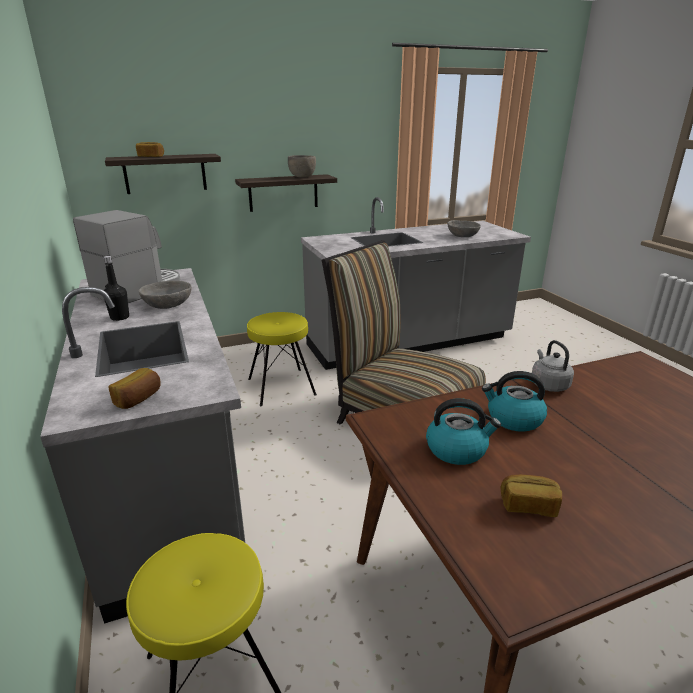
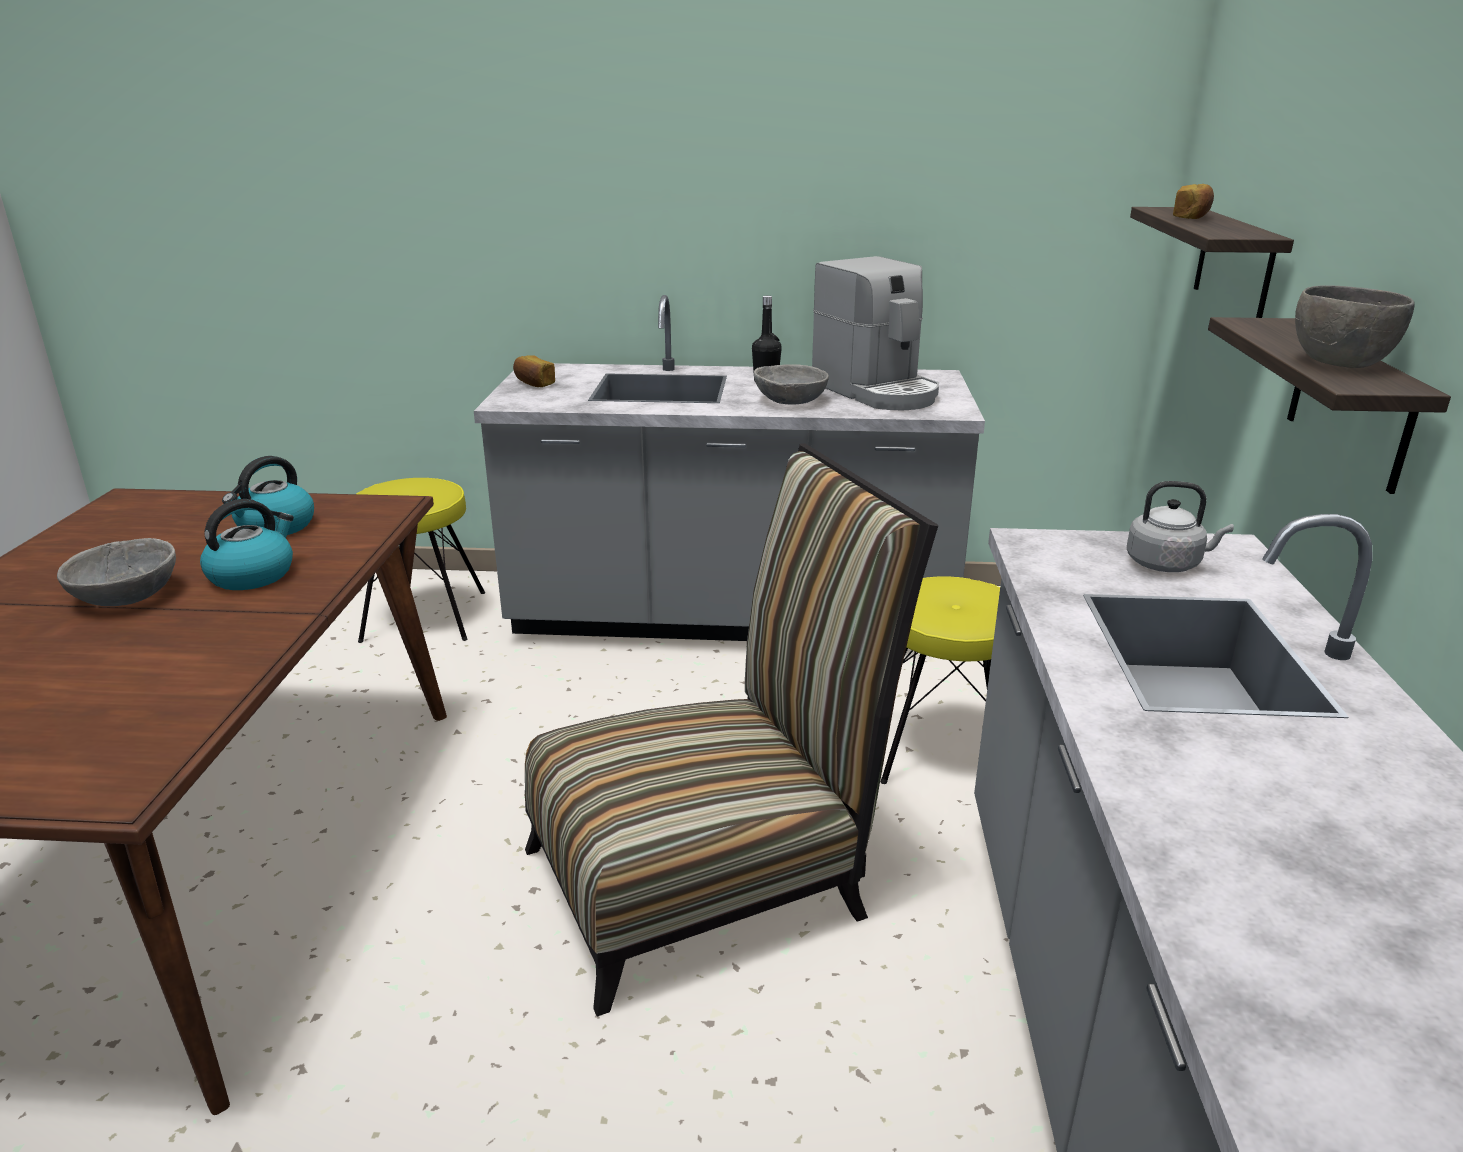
camera: 115 degrees right, 0 degrees up
(462, 236) = (1272, 859): grey bowl -> grey bowl (127, 595)
(528, 505) = (158, 531): bread -> none
(548, 384) = (257, 635): grey kettle -> grey kettle (1167, 564)

